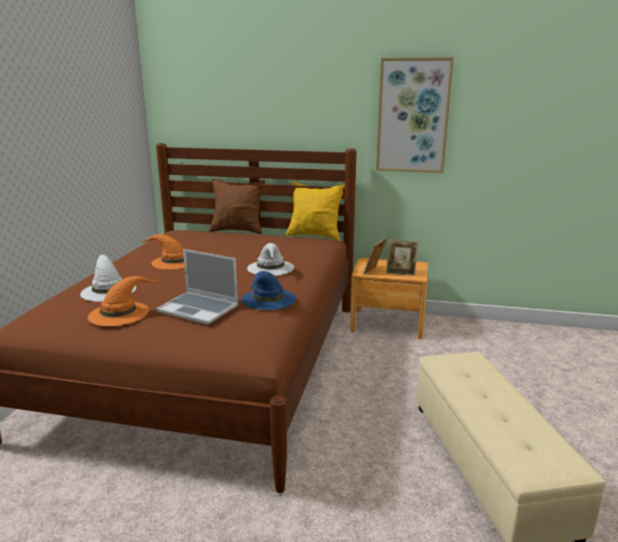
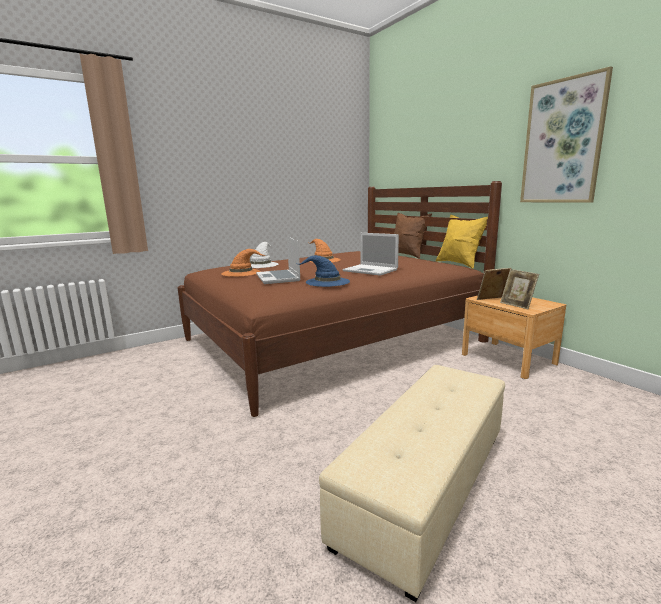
camera: 45 degrees right, 5 degrees down
(271, 268) = (371, 270): white hat -> laptop

